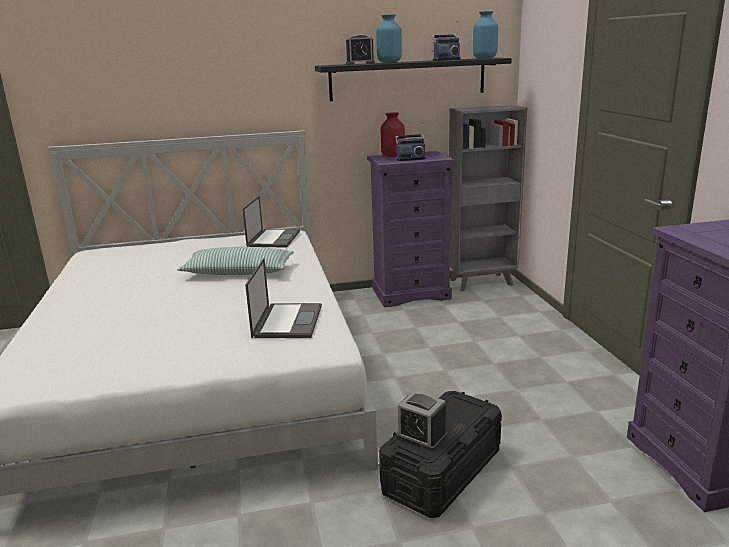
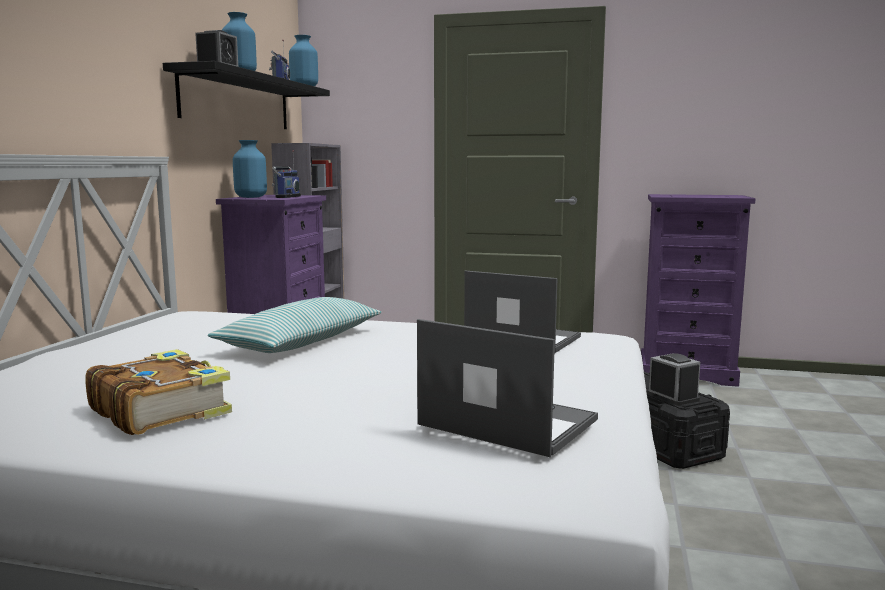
camera: 65 degrees left, 10 degrees down
(101, 283) = (160, 410): none -> book
(273, 239) = (199, 318): laptop -> laptop (505, 422)
(393, 156) = (251, 197): red vase -> blue vase
(421, 436) = (672, 397): alarm clock -> alarm clock turned 90 degrees counterclockwise

